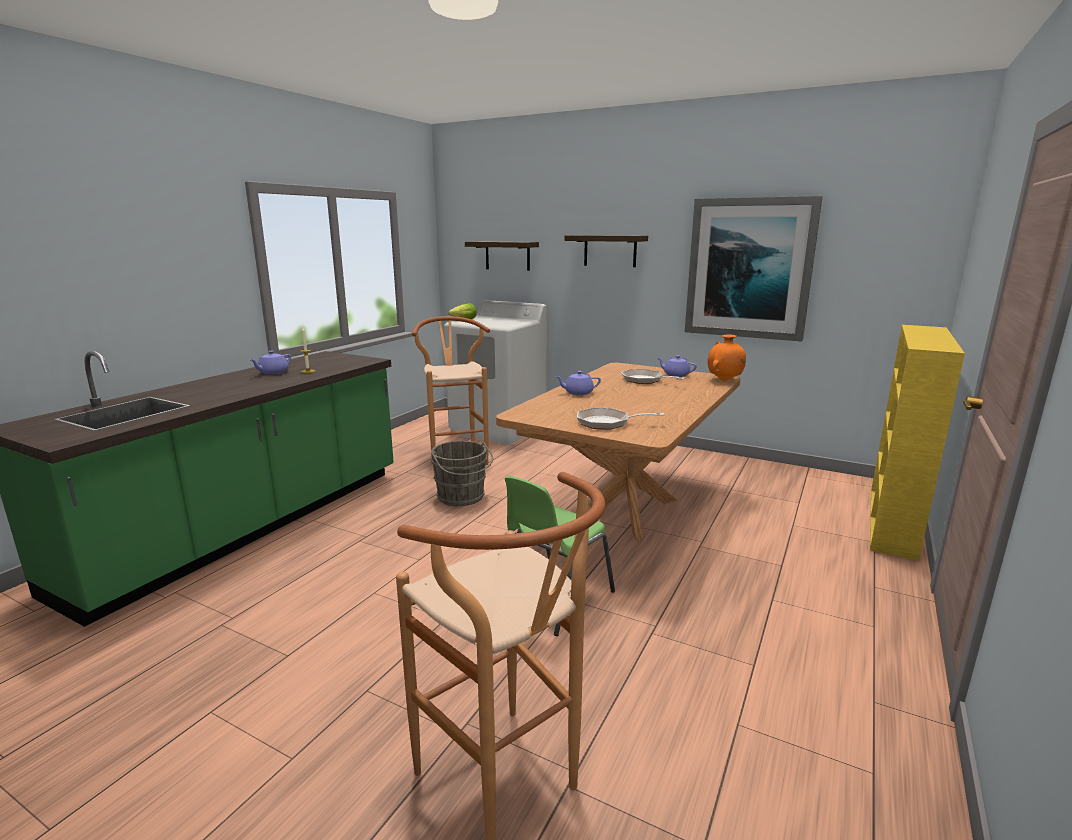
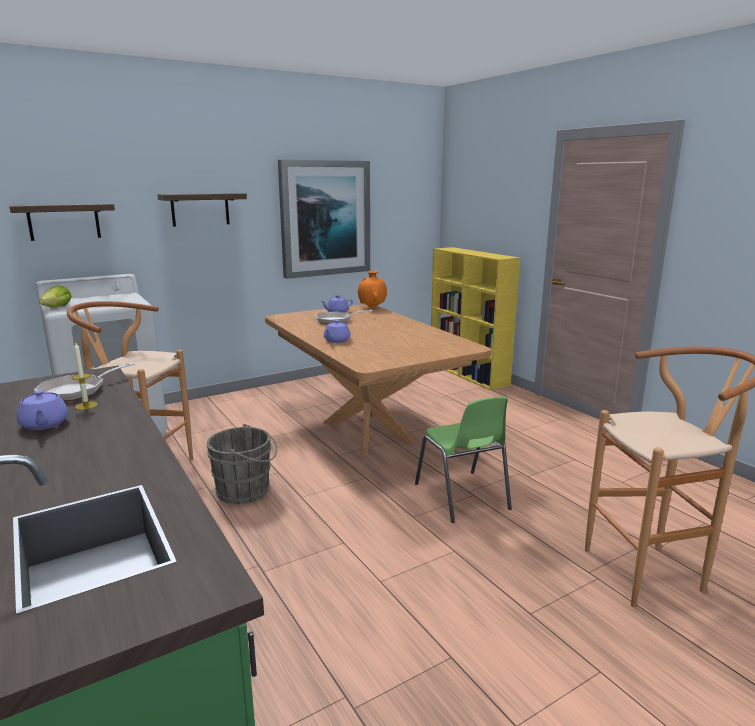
camera: 60 degrees left, 0 degrees up
(607, 423) = (426, 349): frying pan -> frying pan (77, 391)

